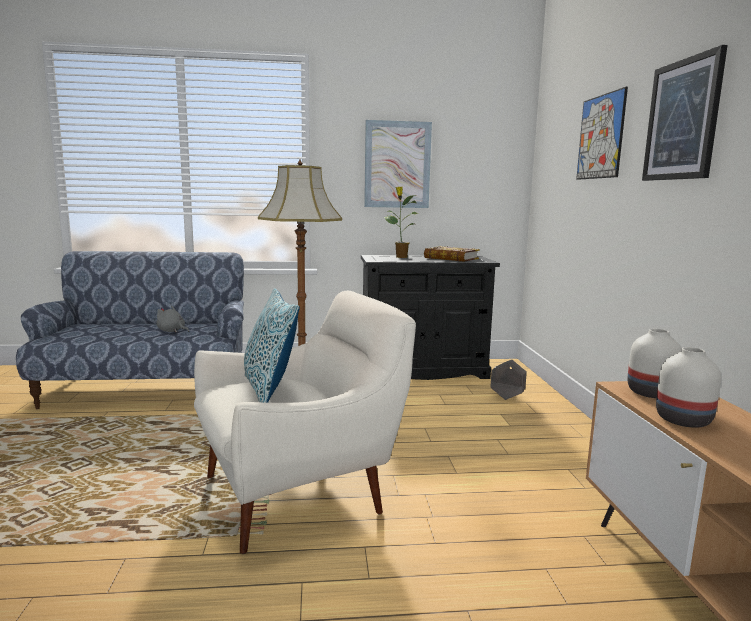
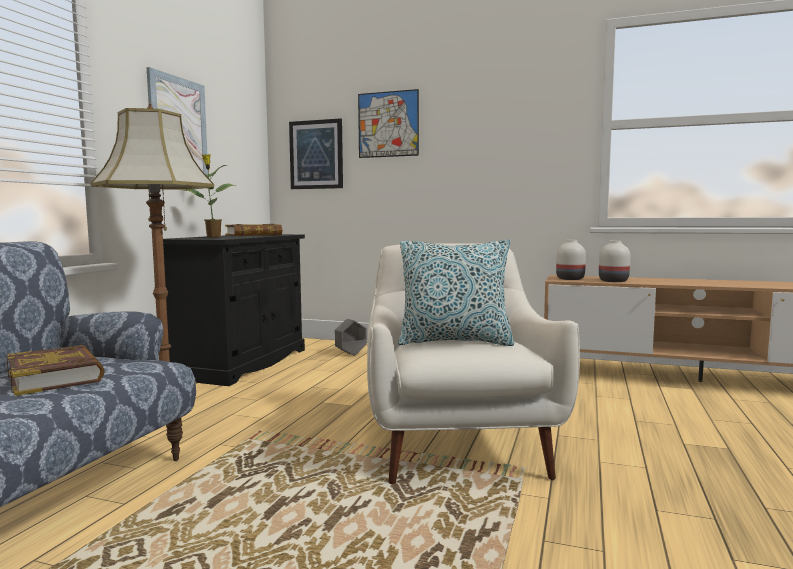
camera: 65 degrees left, 5 degrees down
(172, 331) = (56, 377): grey plush toy -> book
(682, 120) = (486, 118): picture -> picture (316, 154)

